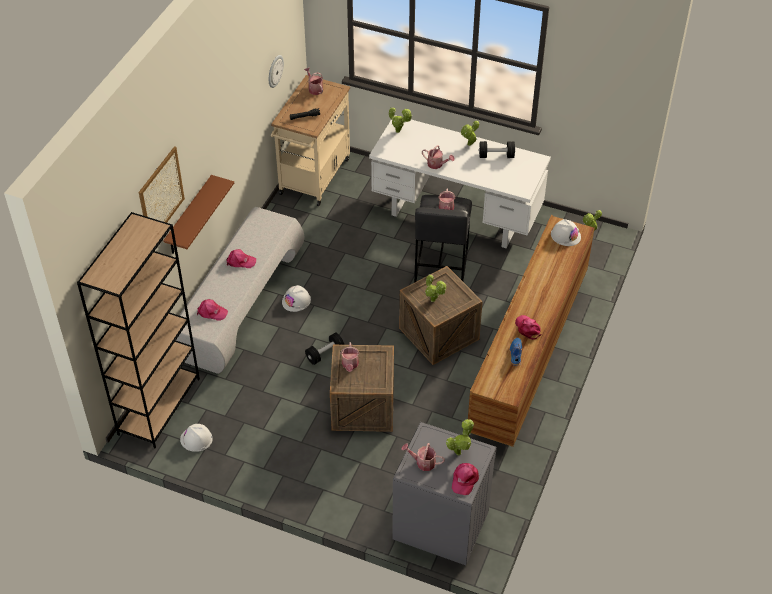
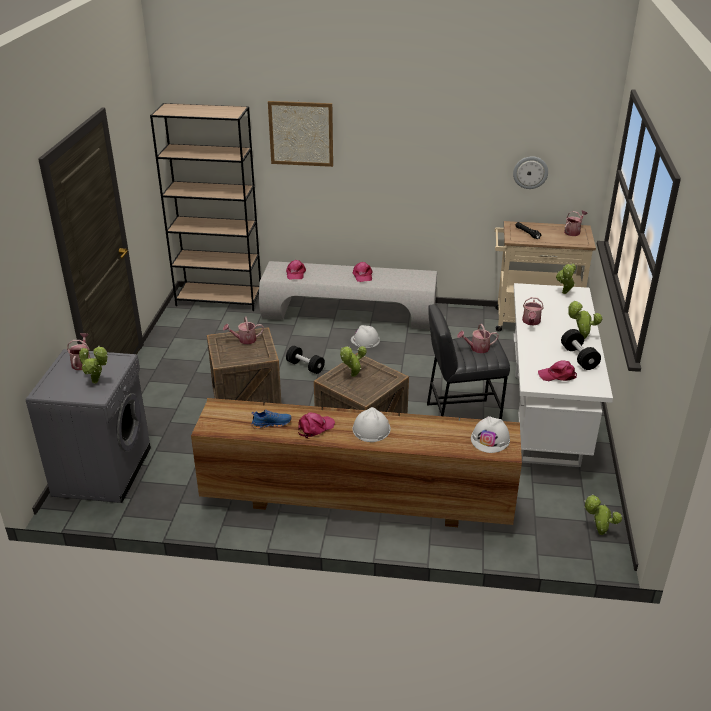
camera: 75 degrees right, 15 degrees down
(189, 217) = (339, 194): brown shelf -> none
(196, 439) = (188, 321): white hard hat -> white hard hat (371, 429)
(464, 480) = (58, 390): pink cap -> pink cap (558, 375)

